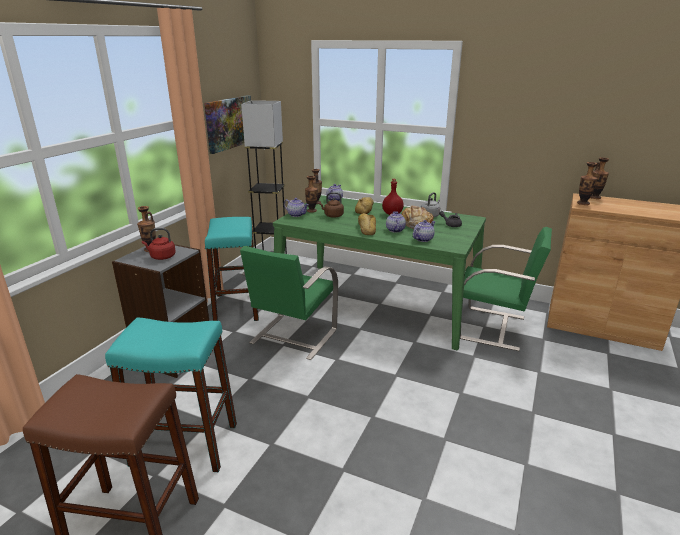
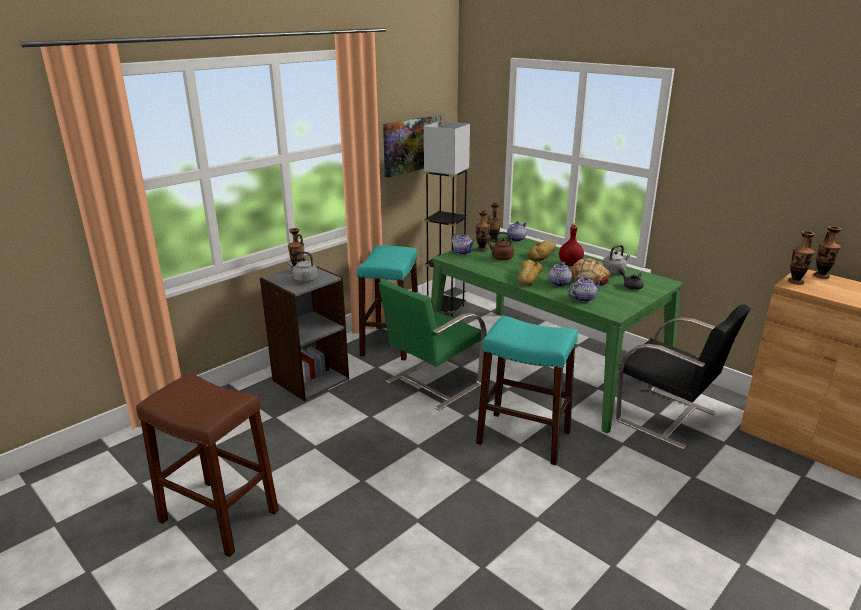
camera: 20 degrees right, 0 degrees up
(161, 257) = (304, 280): red kettle -> grey kettle
(185, 444) = (286, 462): turquoise stool -> turquoise stool (523, 437)
(494, 328) = (667, 418): green chair -> black chair

